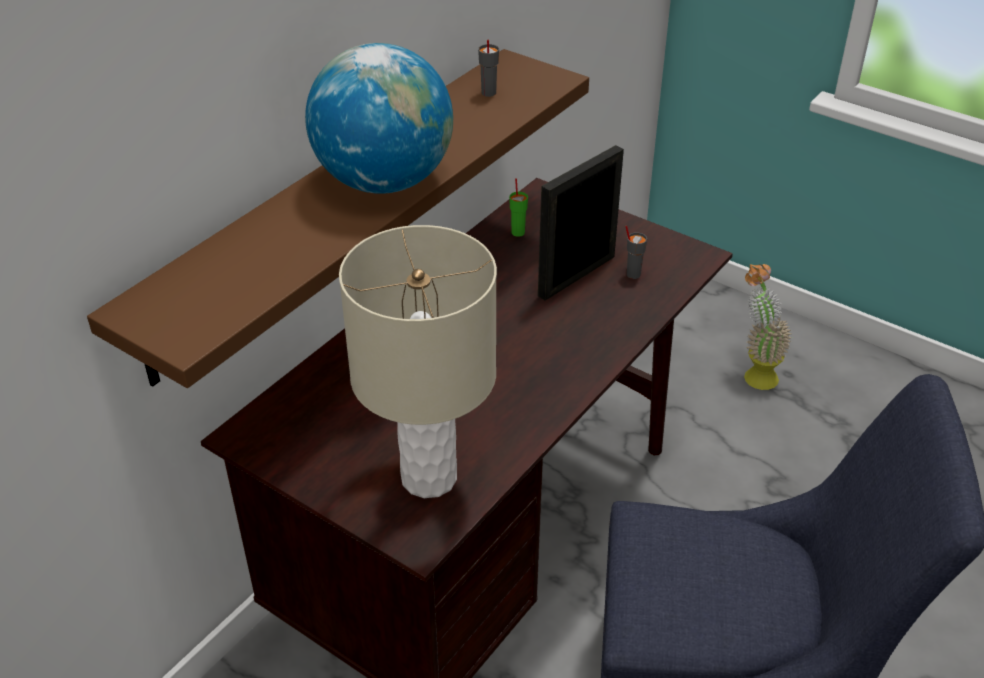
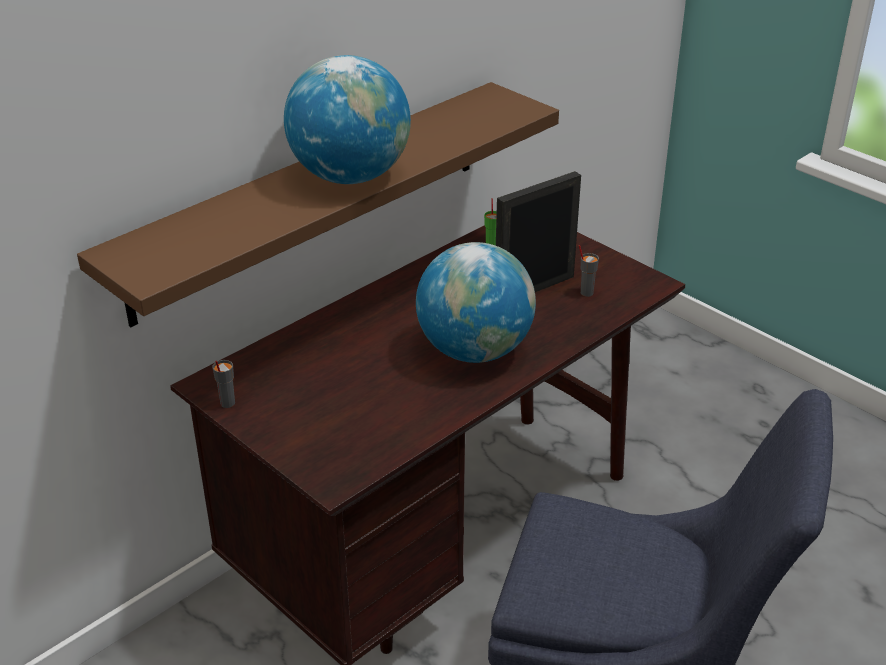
camera: 10 degrees right, 5 degrees down
(430, 477) = (356, 434): beige table lamp -> none
(488, 93) = (464, 115): grey cup -> grey cup (227, 403)
(533, 357) = (474, 350): none -> globe
(754, 373) = (730, 419): potted plant -> none

